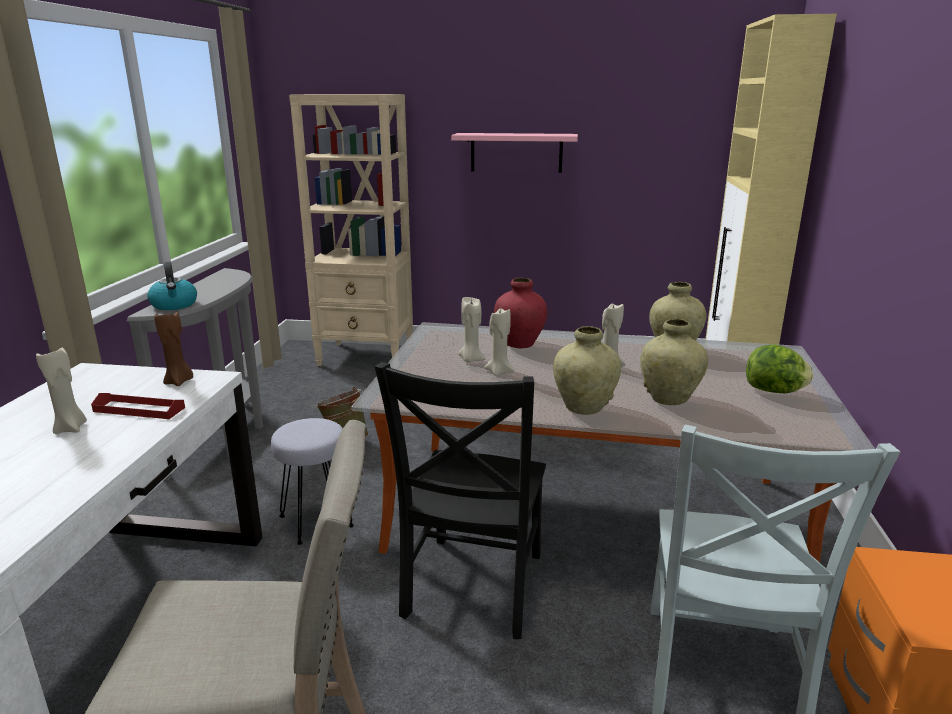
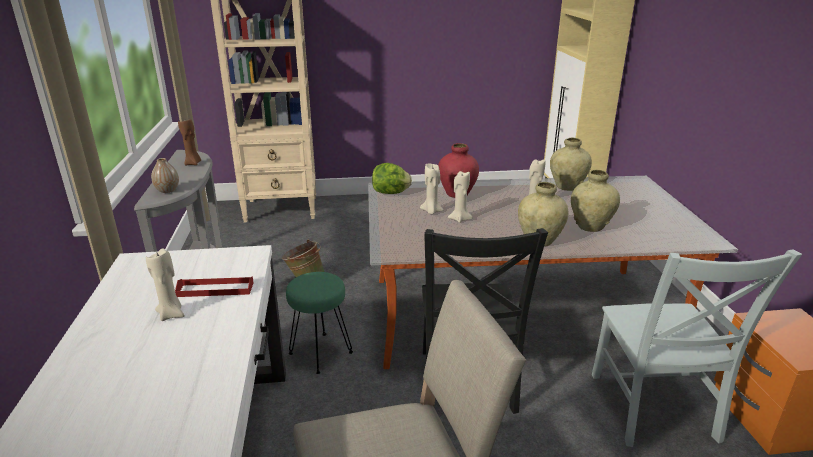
camera: 15 degrees left, 5 degrees up
(174, 305) = (167, 190): kettle -> vase
(179, 382) = (227, 260): brown candle -> brown candle (193, 163)
(316, 520) = (320, 352): grey stool -> green stool
(516, 152) = (396, 32): pink shelf -> none
(774, 391) = (652, 212): lettuce -> lettuce (391, 193)

